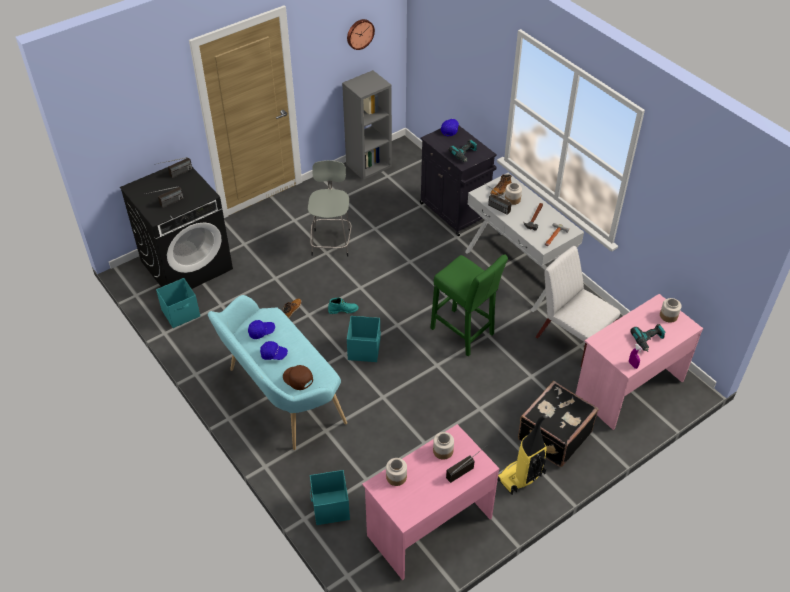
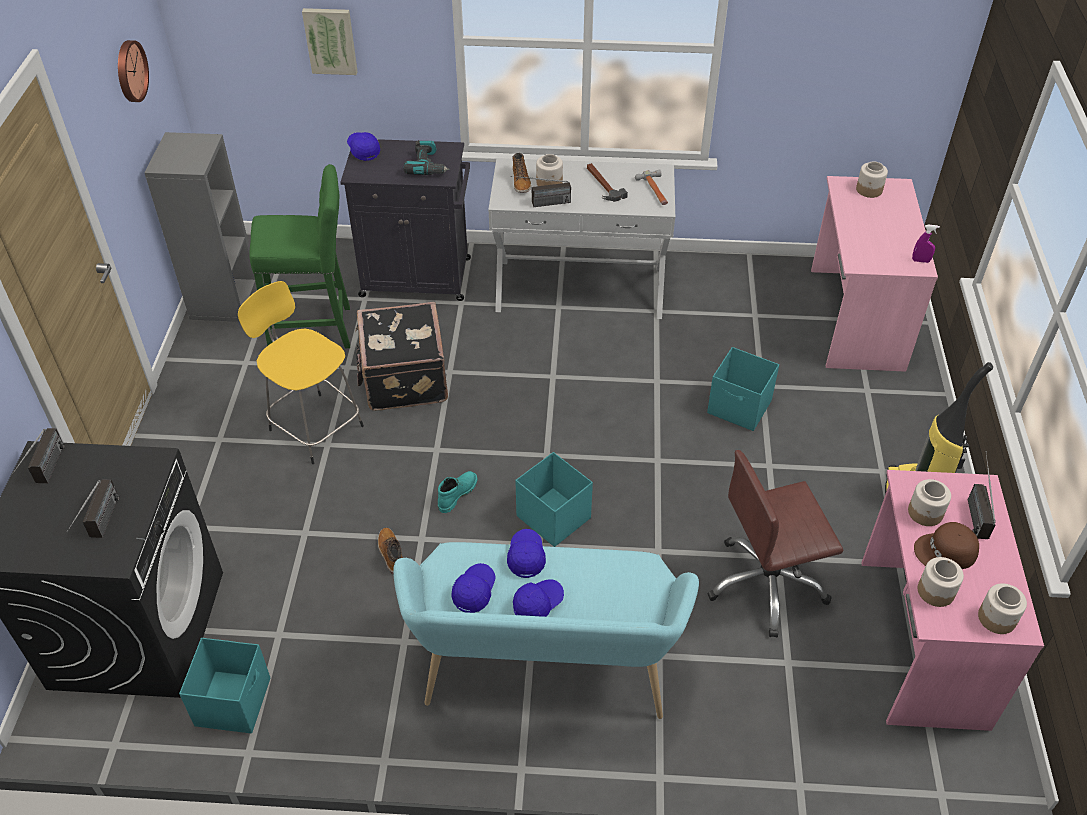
camera: 50 degrees left, 0 degrees up
(294, 336) = (526, 557): none -> blue cap
(297, 378) = (616, 604): brown cap -> brown cap (946, 552)
(330, 508) = (805, 739): turquoise storage box -> turquoise storage box (740, 408)
(331, 242) = (314, 426): grey stool -> yellow stool
(402, 507) = (997, 618): none -> jar
(403, 447) = (766, 585): none -> brown office chair
(463, 66) = (330, 40): none -> picture
(464, 334) = (632, 400): green stool -> green stool (316, 330)
(553, 435) = (871, 426): black suitcase -> black suitcase (403, 378)
(572, 339) = (738, 315): white chair -> none
(648, 340) = (893, 226): power drill -> none

